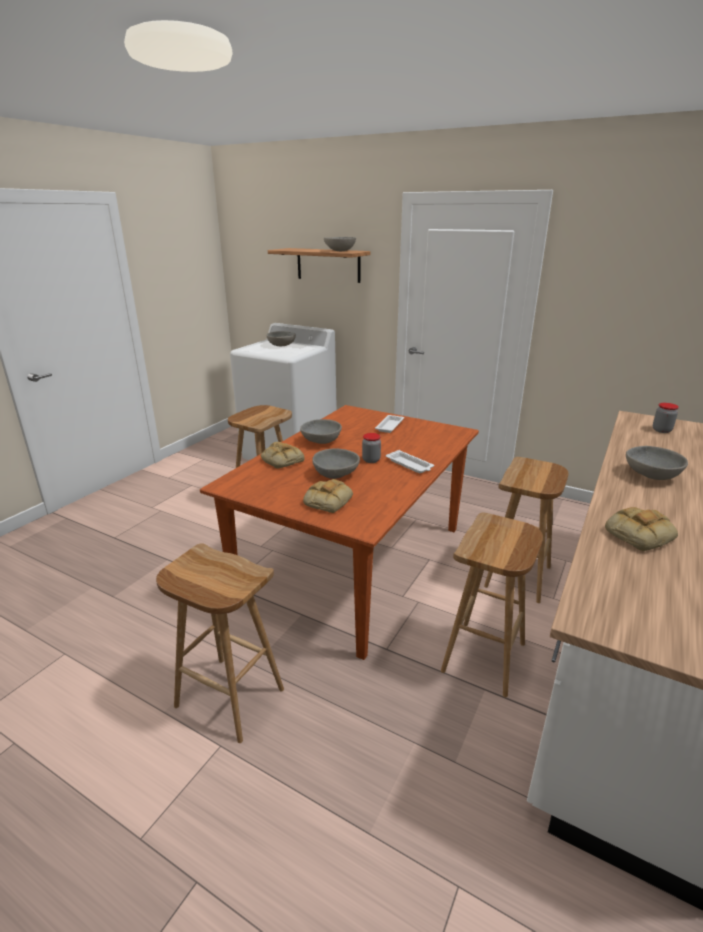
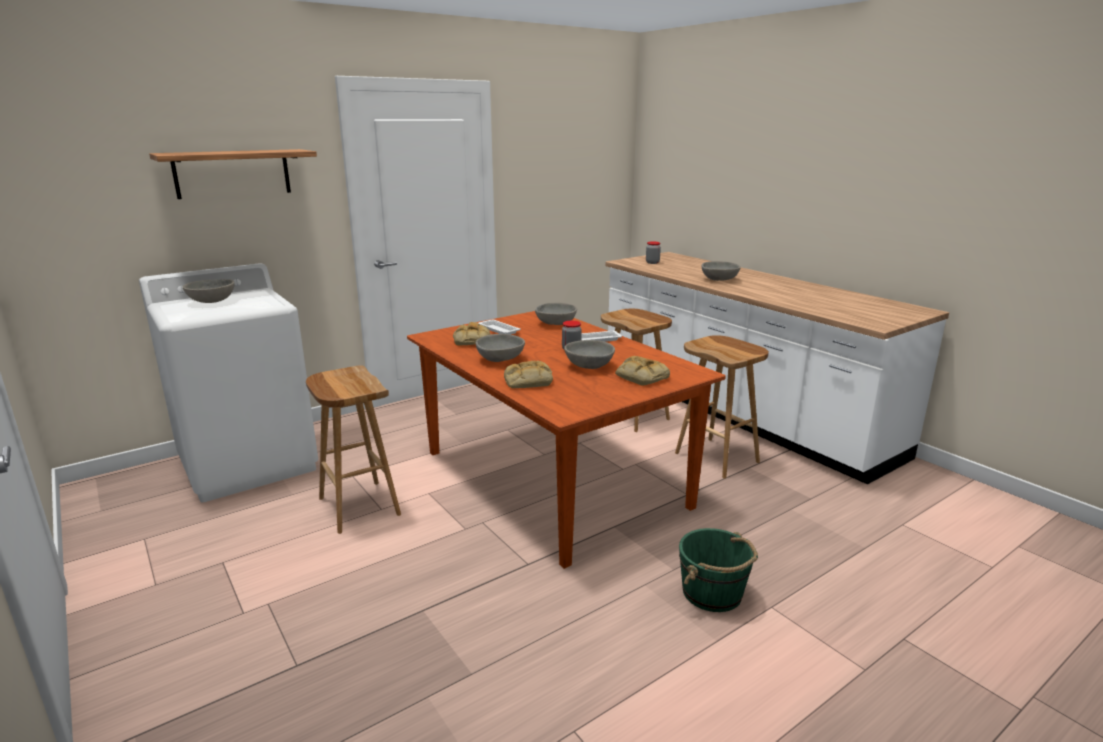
camera: 65 degrees left, 5 degrees down
(228, 698) = (713, 593): brown stool -> green bucket
(339, 251) = (277, 150): grey bowl -> grey bowl (555, 324)
(638, 534) = (792, 298): bread -> bread (471, 340)

